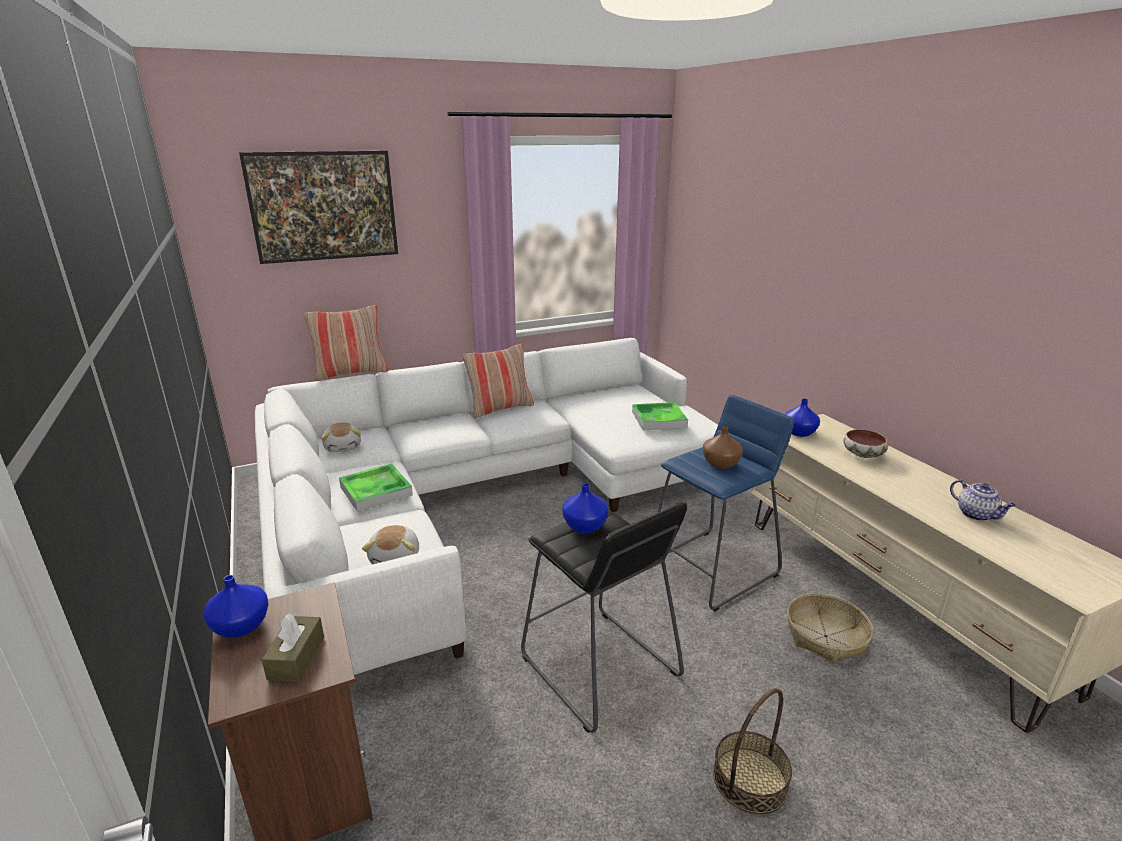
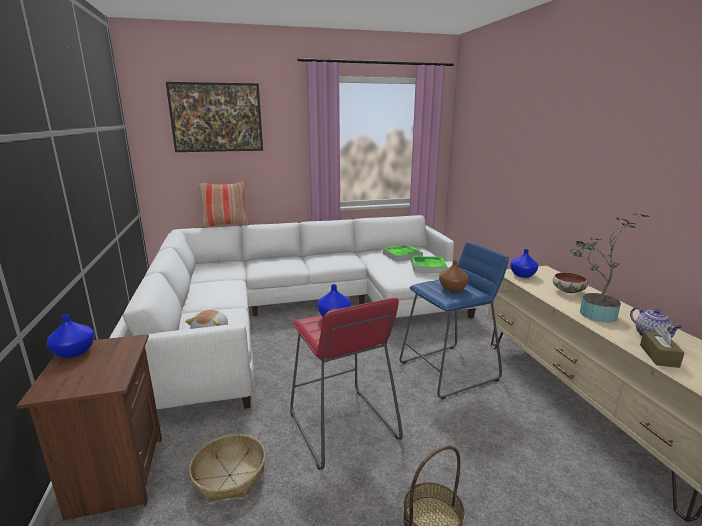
camera: 10 degrees right, 5 degrees down
(296, 658) = (96, 373): brown tissue box -> brown tissue box (658, 356)
(343, 447) = (211, 269): plush toy -> none
(376, 491) = (218, 294): tray -> tray (402, 255)
(500, 408) = (322, 255): pillow -> none
(599, 667) = (342, 426): black stool -> red stool
(826, 636) = (525, 426): basket -> basket (230, 475)
(904, 489) = (594, 315): none -> potted plant

